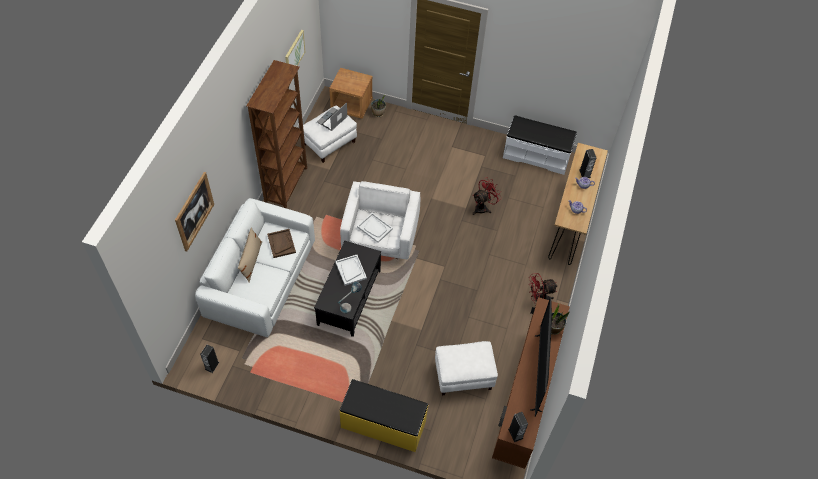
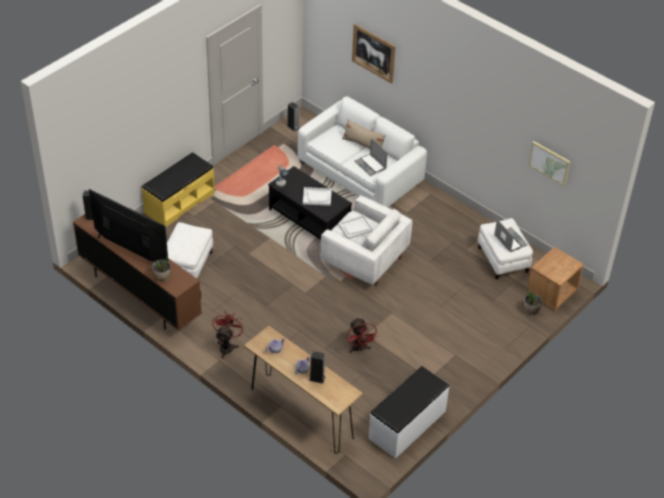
camera: 115 degrees right, 10 degrees down
(281, 244) = (371, 165): brown tray -> laptop
(287, 185) = (460, 215): brown bookcase -> none

